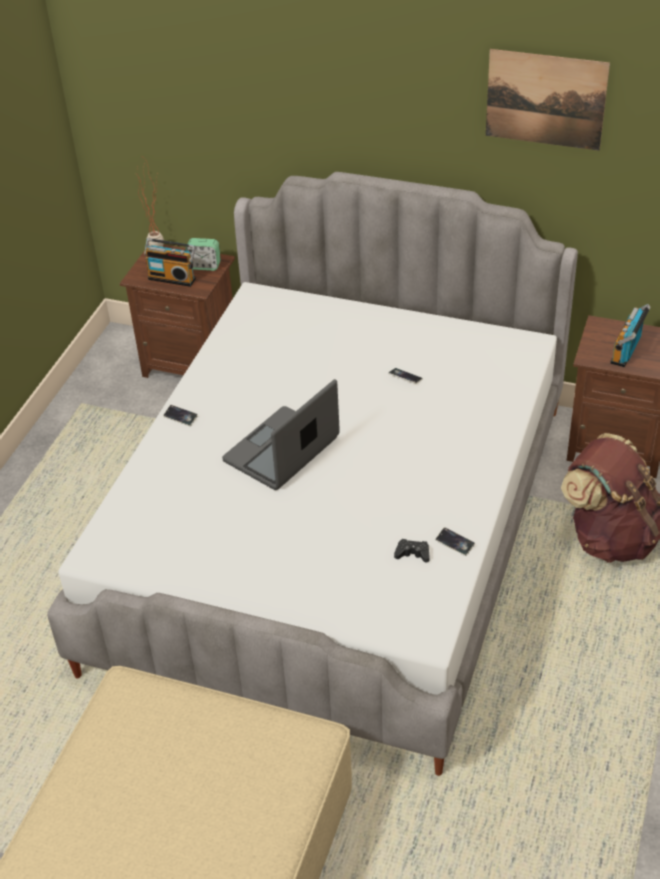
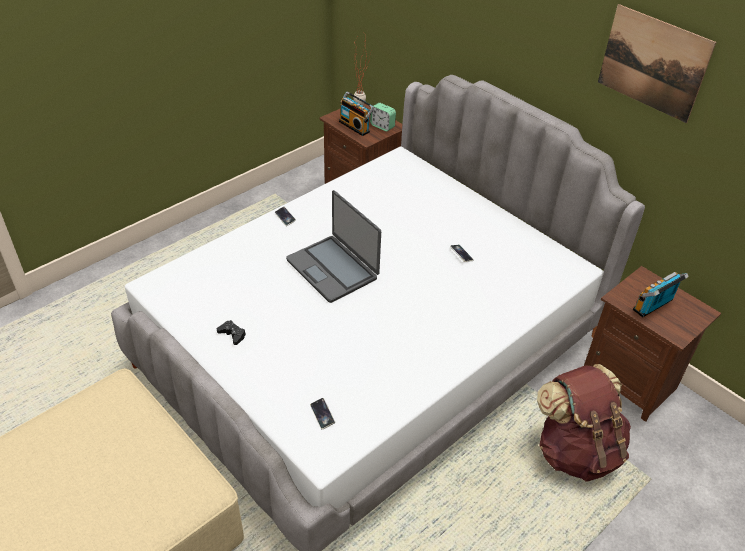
camera: 25 degrees right, 0 degrees up
(282, 450) = (333, 269): laptop -> laptop turned 105 degrees counterclockwise
(412, 554) = (364, 386): black game controller -> black game controller (232, 334)
(454, 543) = (401, 393): phone -> phone (322, 415)

